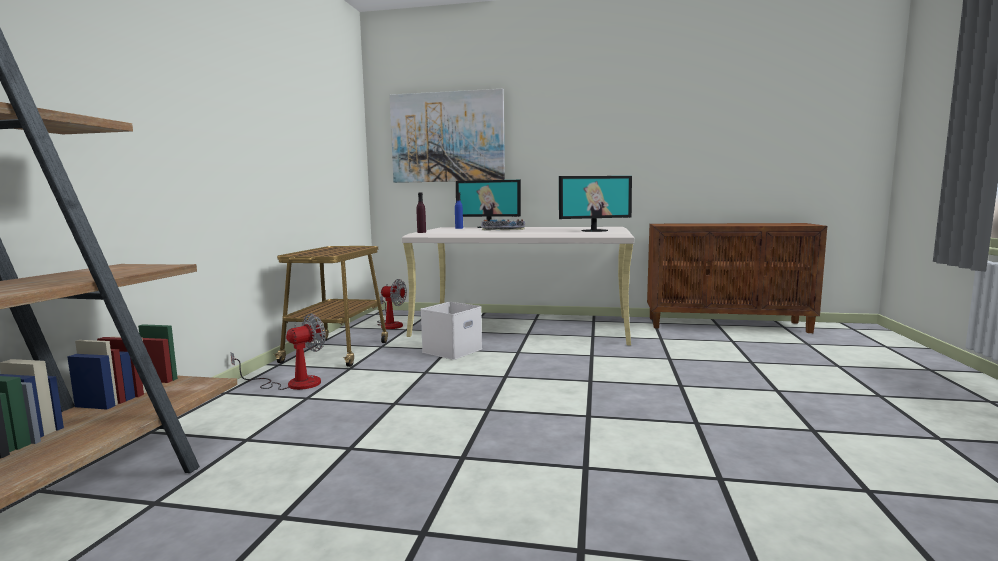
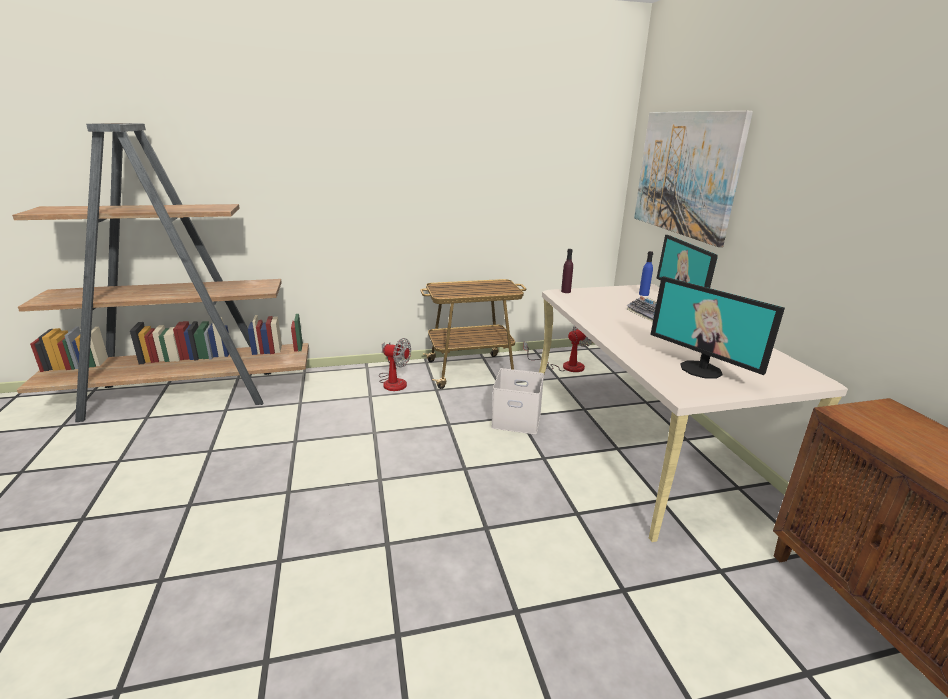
camera: 65 degrees right, 15 degrees up
(390, 324) = (565, 366): fan -> fan turned 120 degrees counterclockwise

